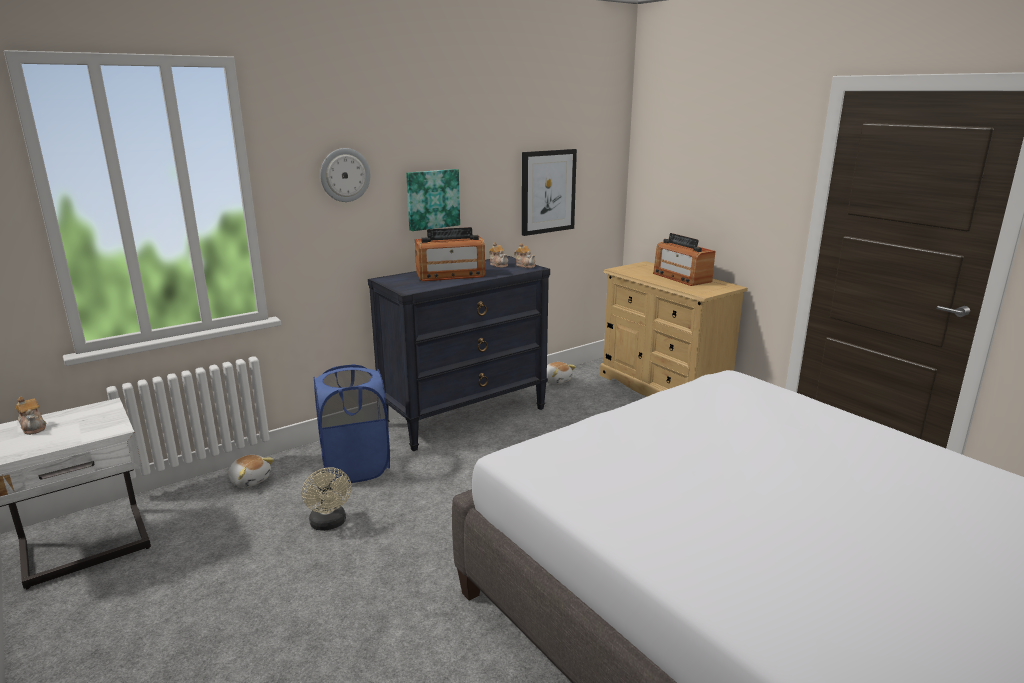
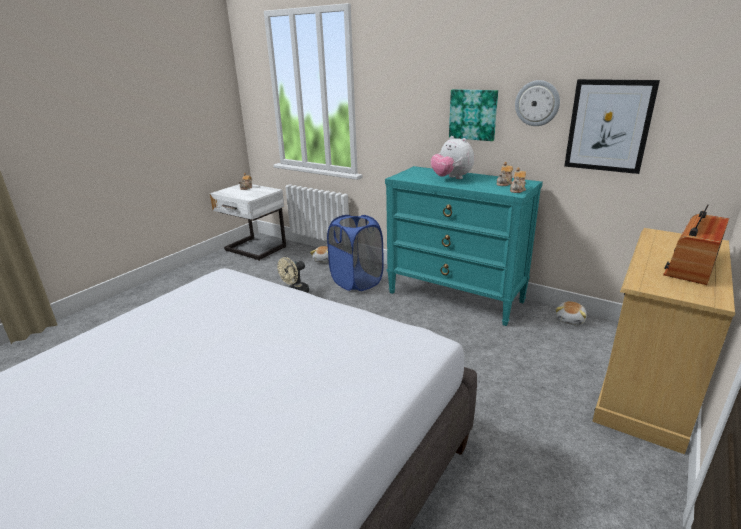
camera: 70 degrees right, 5 degrees up
(345, 175) = (407, 86): wall clock -> wall clock (537, 103)
(450, 275) = (451, 178): radio -> plush toy
(465, 416) = (455, 297): black dresser -> turquoise dresser

